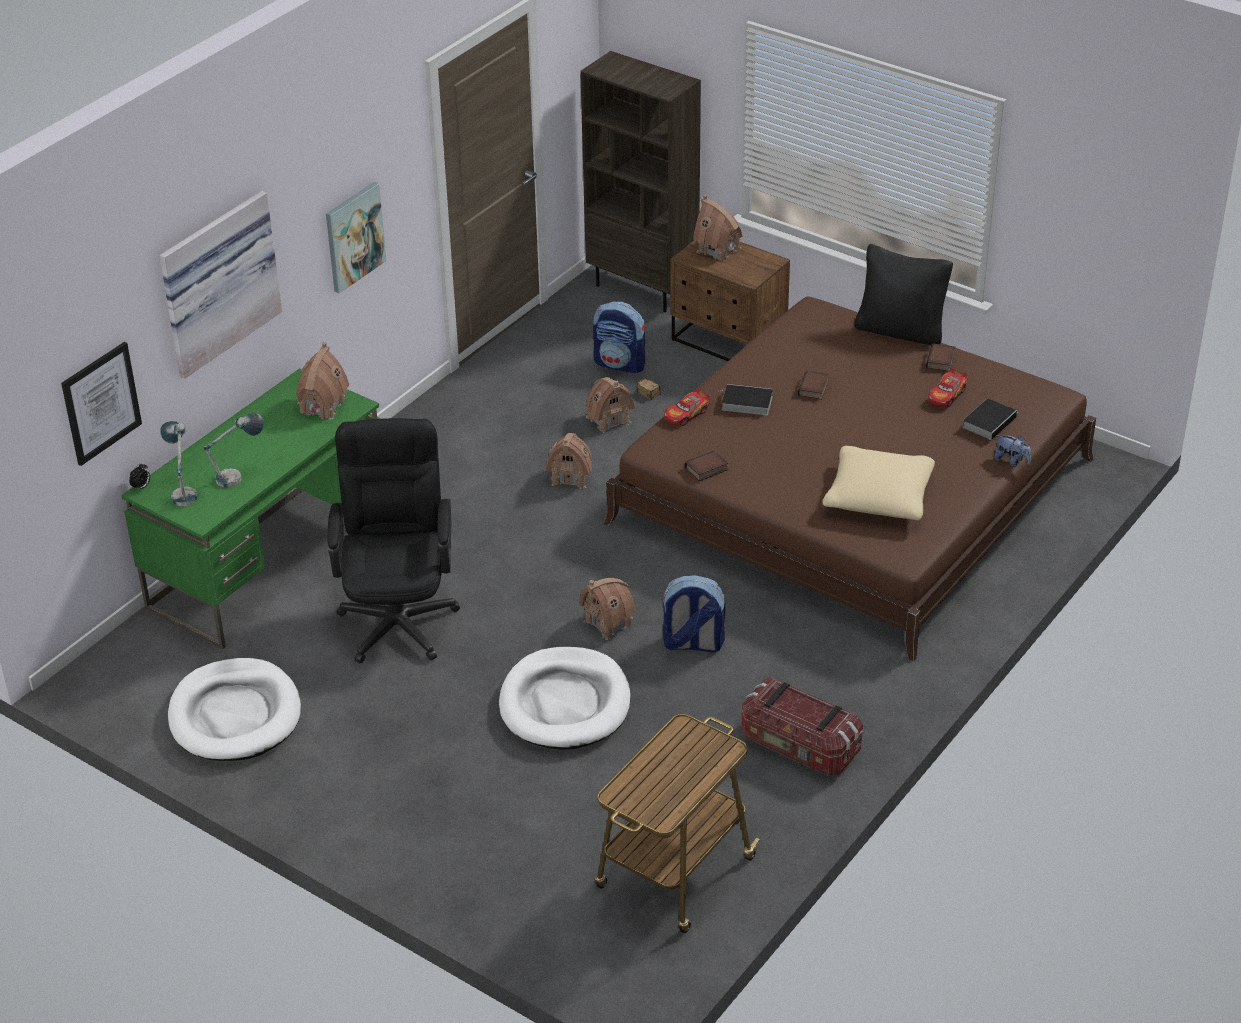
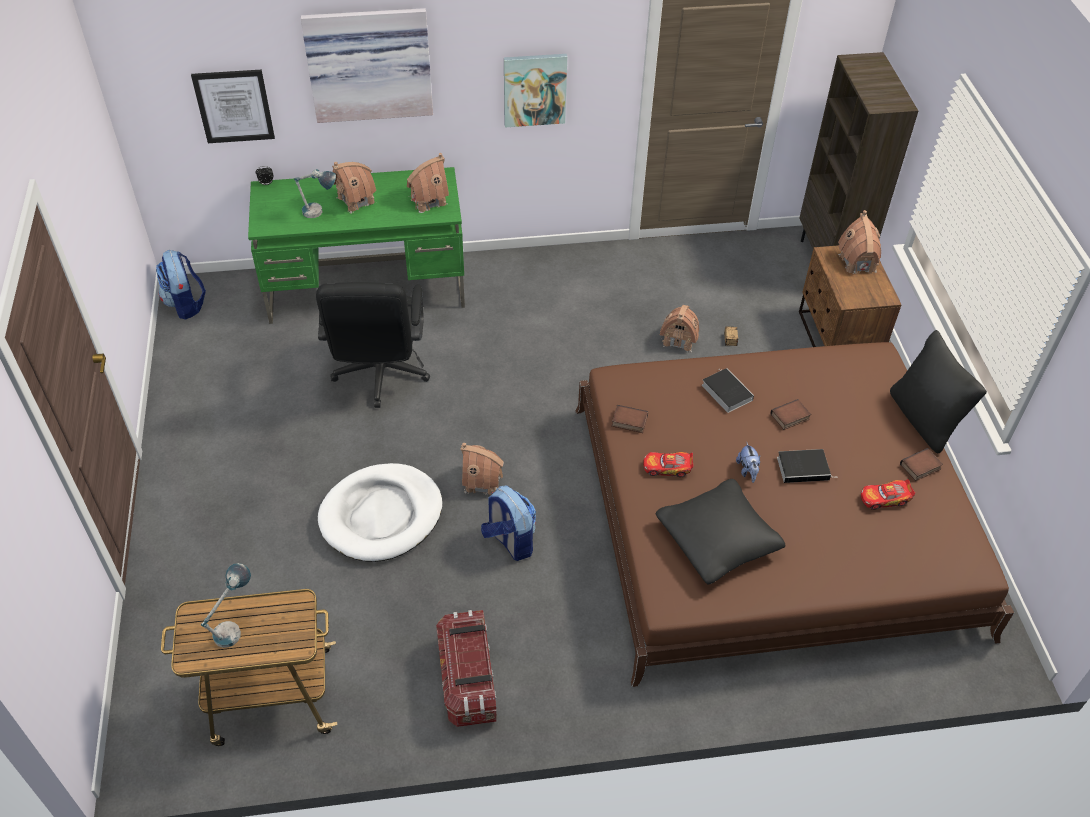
camera: 45 degrees right, 10 degrees up
(183, 491) = (281, 201): table lamp -> table lamp (235, 626)
(235, 715) = (218, 370): white dog bed -> none
(399, 615) = (380, 376): black office chair -> black office chair turned 135 degrees clockwise
(570, 476) = (601, 361): toy house -> toy house (356, 200)
(620, 364) = (741, 306): backpack -> backpack (186, 304)
(687, 414) = (675, 370): toy car -> toy car (667, 468)
(879, 497) = (718, 539): beige pillow -> black pillow
(989, 421) = (889, 547): book -> book (804, 468)
(1011, 461) = (863, 594): plush toy -> plush toy (747, 471)

